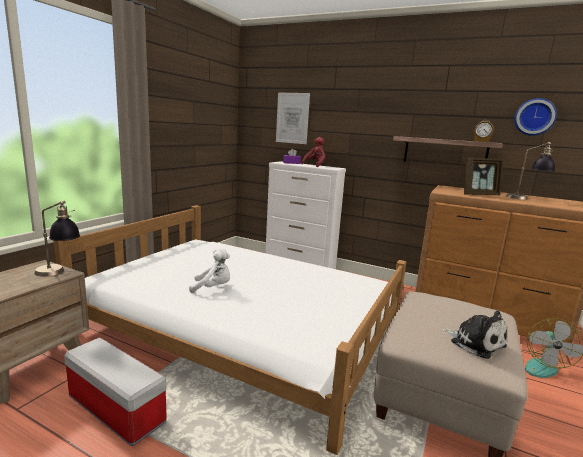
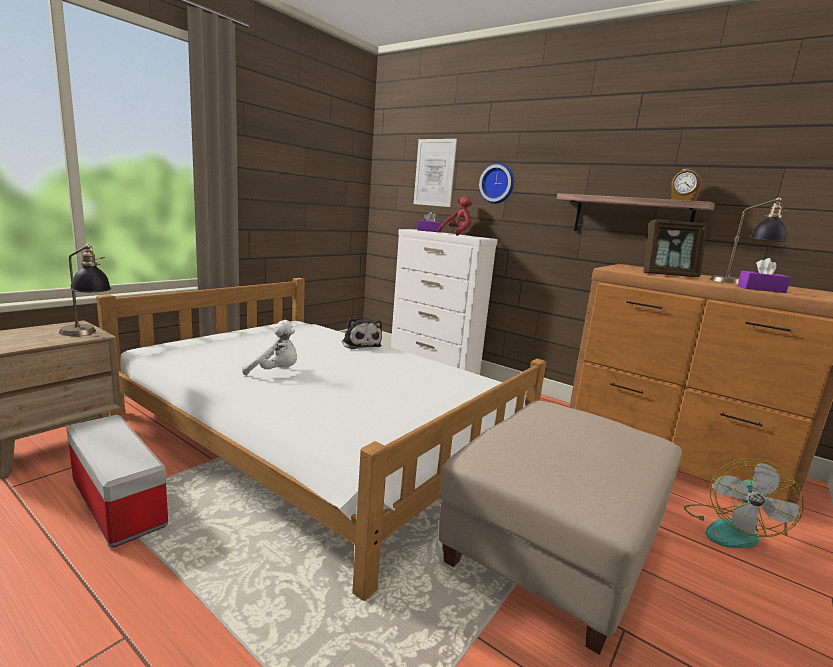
camera: 10 degrees right, 0 degrees up
(474, 343) = (587, 470): plush toy -> plush toy (360, 344)
(534, 117) = (766, 164): wall clock -> wall clock (498, 183)
(543, 204) = (761, 289): none -> purple tissue box

